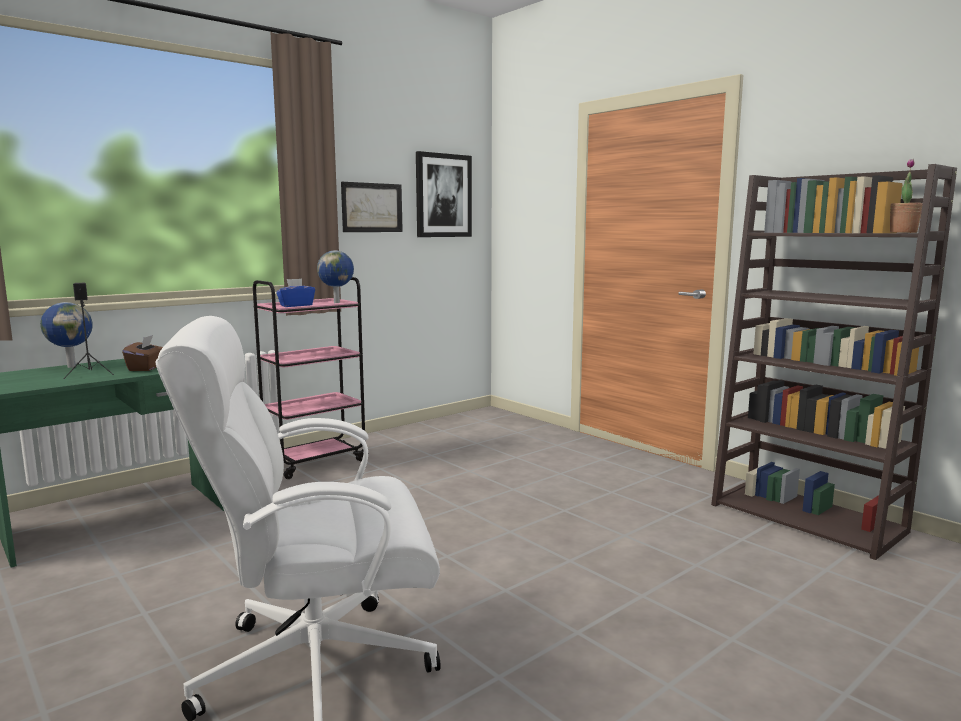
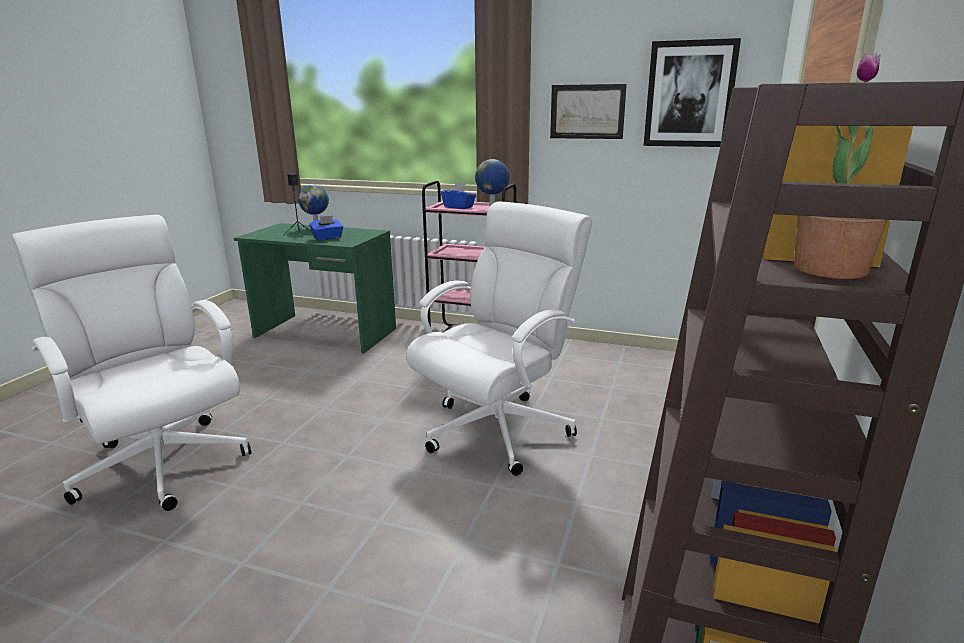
camera: 60 degrees right, 10 degrees up
(147, 368) = (327, 238): brown tissue box -> blue tissue box
(488, 491) = (497, 431): none -> white office chair

